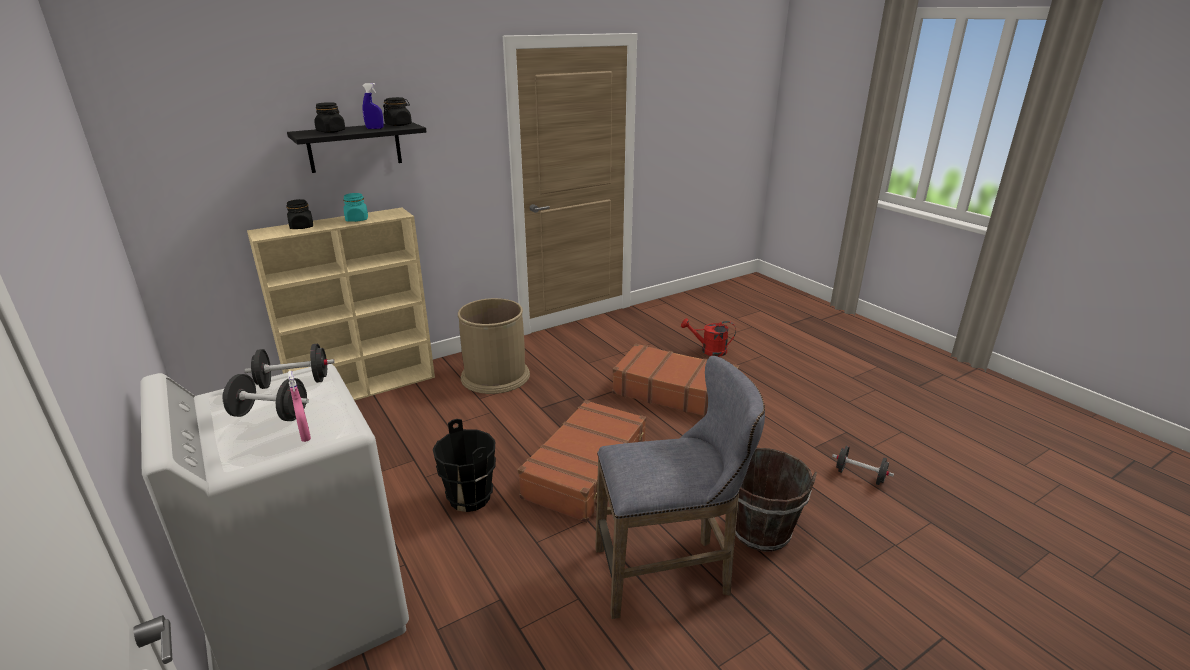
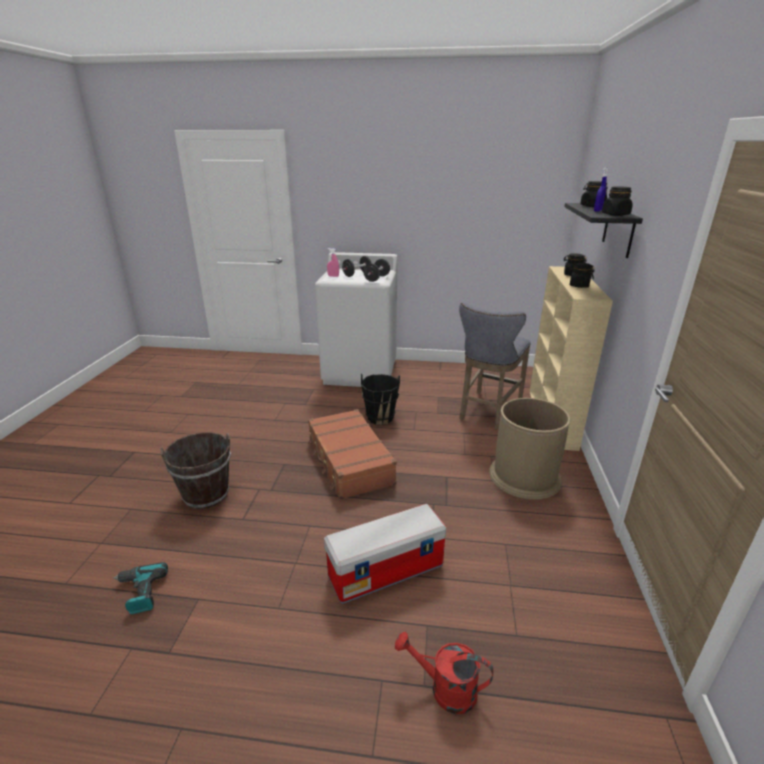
camera: 130 degrees right, 0 degrees up
(357, 219) = (579, 286): turquoise jar -> black jar
(670, 573) = (243, 448): grey stool -> grey stool (487, 412)
(674, 392) = (386, 570): brown suitcase -> storage box
(709, 350) = (445, 689): red watering can -> red watering can turned 120 degrees counterclockwise
(859, 476) = (140, 593): black dumbbell -> power drill

